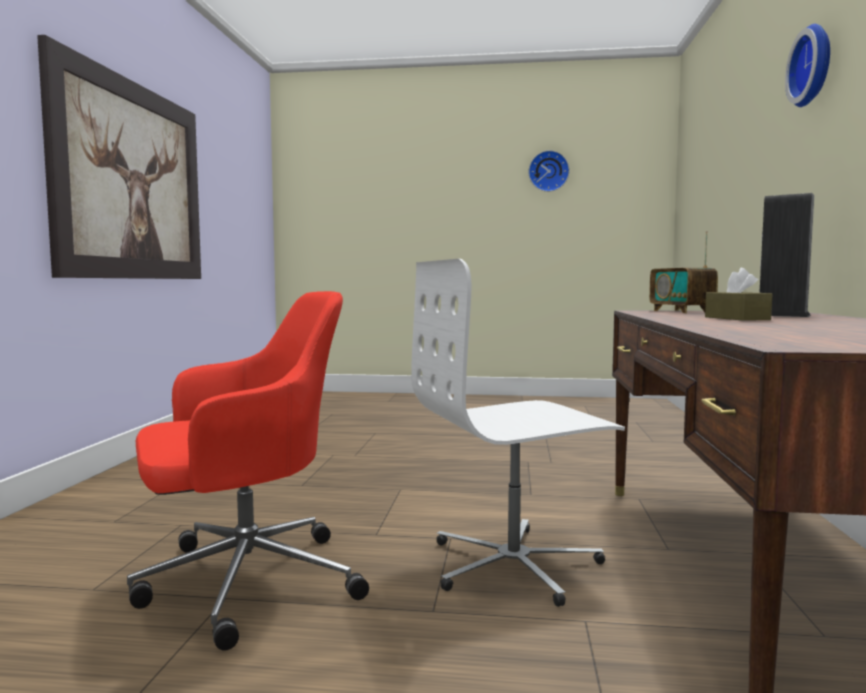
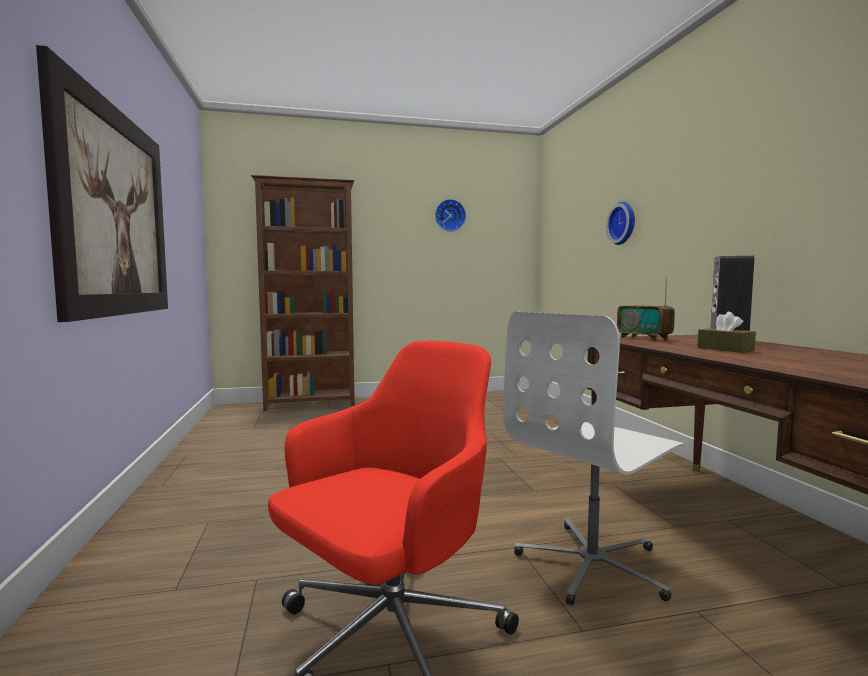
camera: 20 degrees left, 0 degrees up
(373, 396) = (311, 404): none -> brown bookcase
(814, 66) = (709, 160): wall clock -> wall clock (623, 223)

